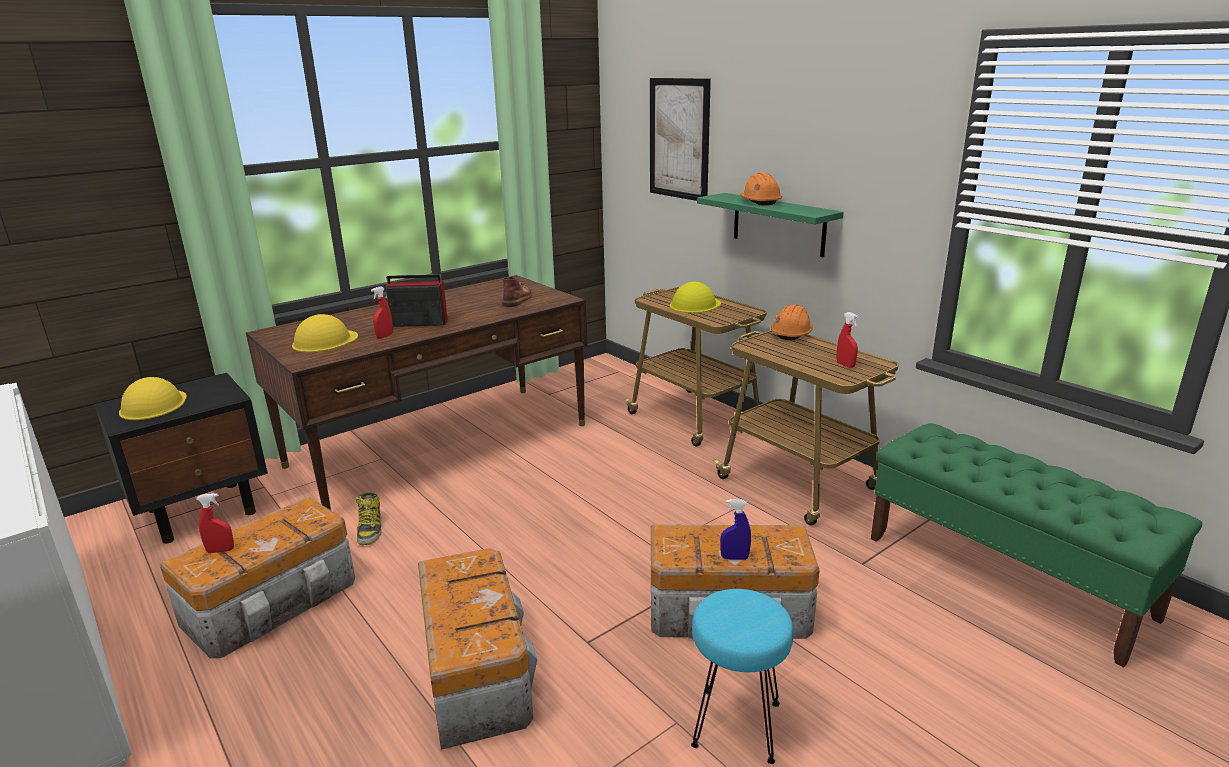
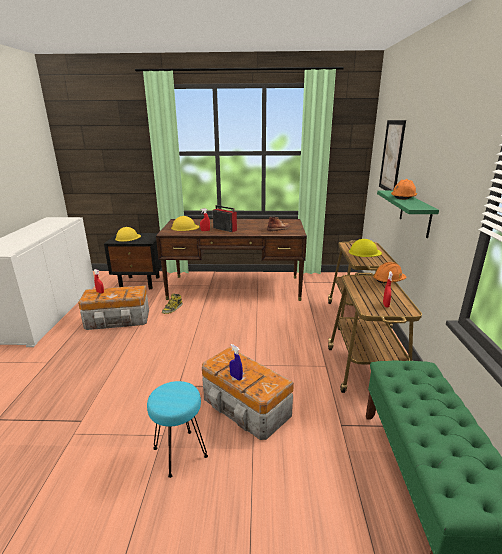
camera: 40 degrees right, 0 degrees up
(476, 670) = (134, 373): storage box -> none

